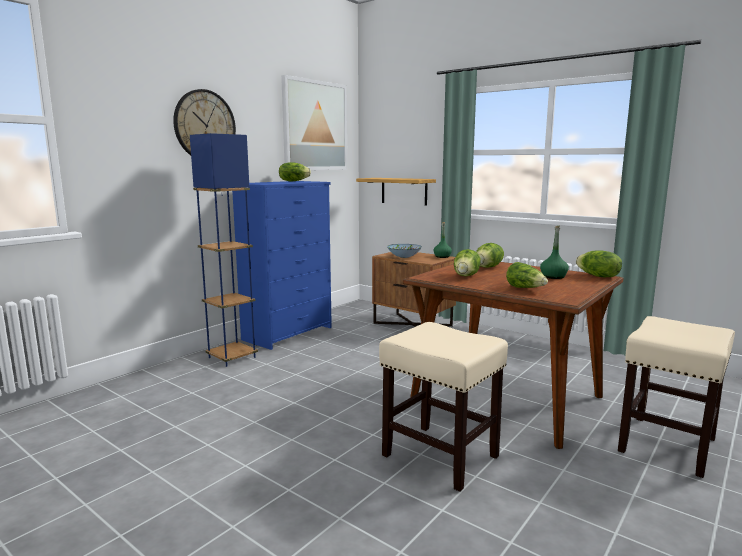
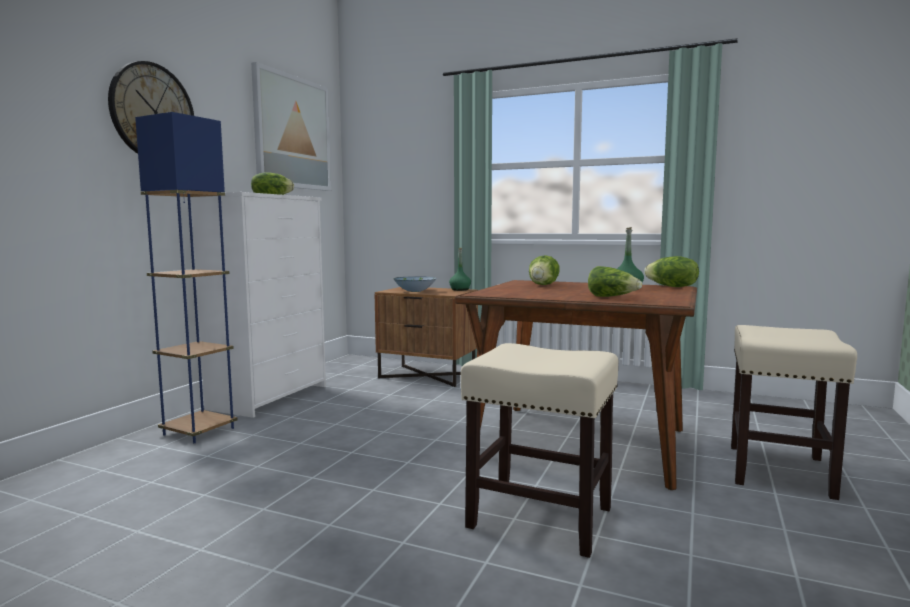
camera: 15 degrees left, 5 degrees down
(289, 333) = (270, 397): blue dresser -> white dresser
(404, 191) = (403, 216): shelf -> none
(466, 276) = (530, 291): lettuce -> none

